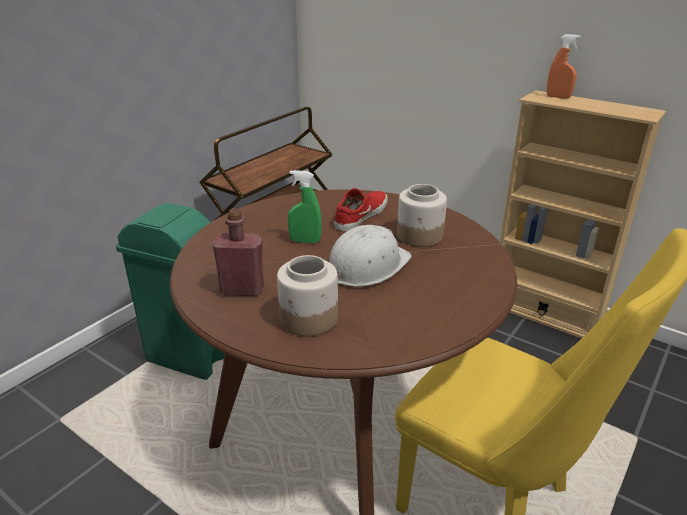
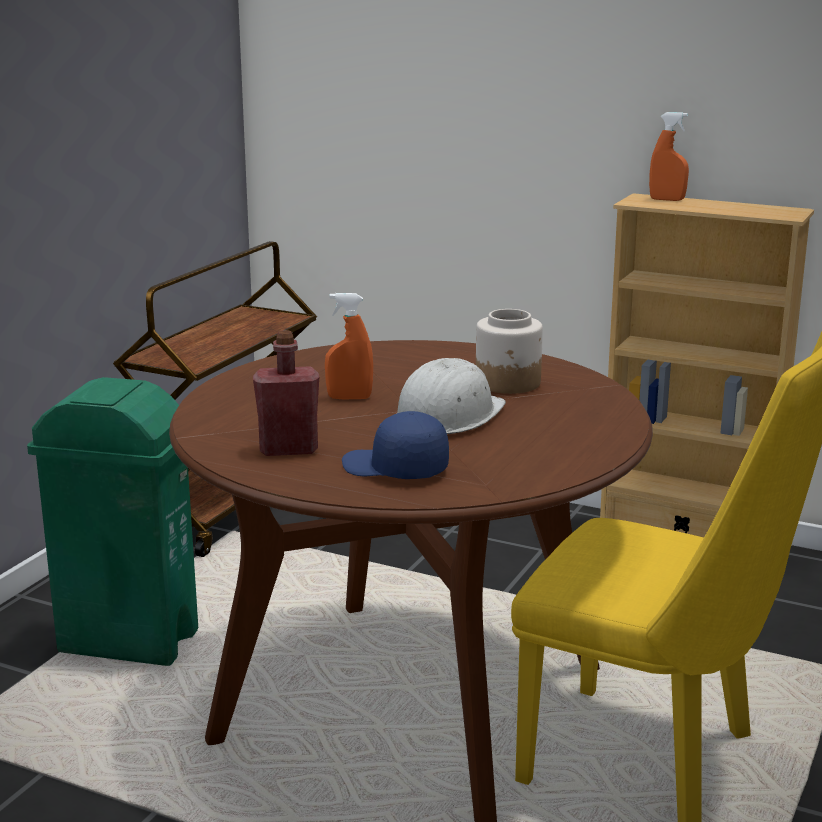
camera: 10 degrees left, 10 degrees down
(305, 241) = (349, 398): green spray bottle -> orange spray bottle
(309, 319) = (394, 469): jar -> blue cap
(360, 215) = (414, 367): red shoe -> none

